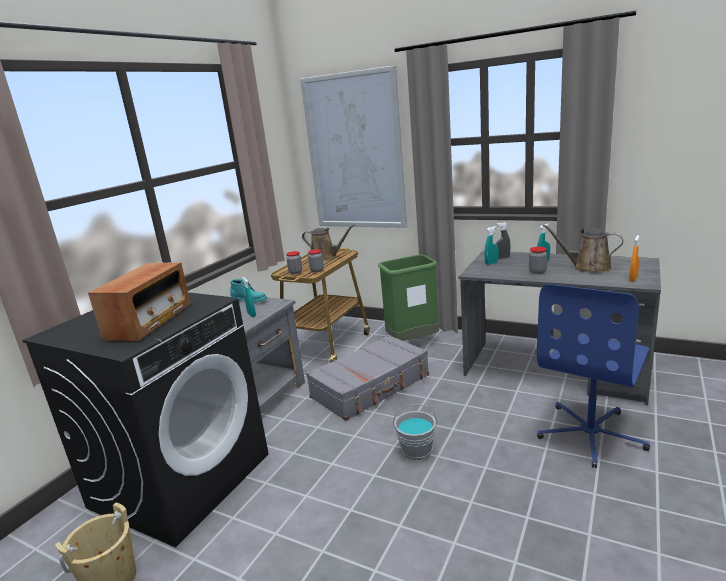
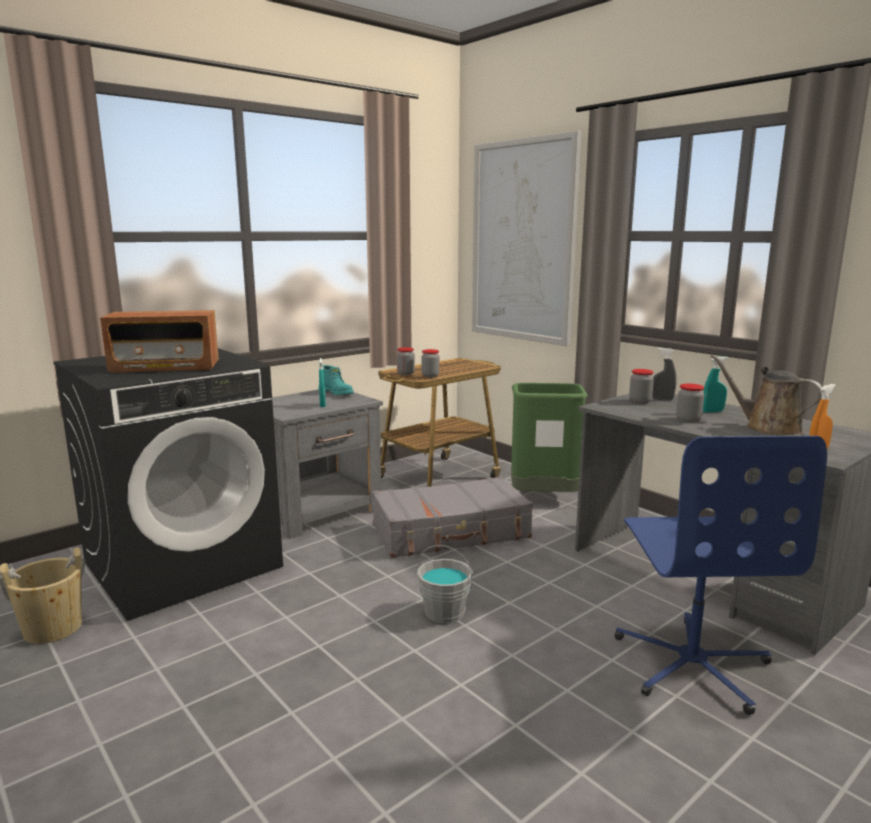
camera: 20 degrees right, 5 degrees down
(150, 322) = (165, 367): radio -> radio turned 45 degrees clockwise
(326, 257) = (457, 367): brown watering can -> none
(491, 263) = (640, 401): turquoise spray bottle -> jar
(591, 434) = (692, 663): blue office chair -> blue office chair turned 60 degrees counterclockwise

